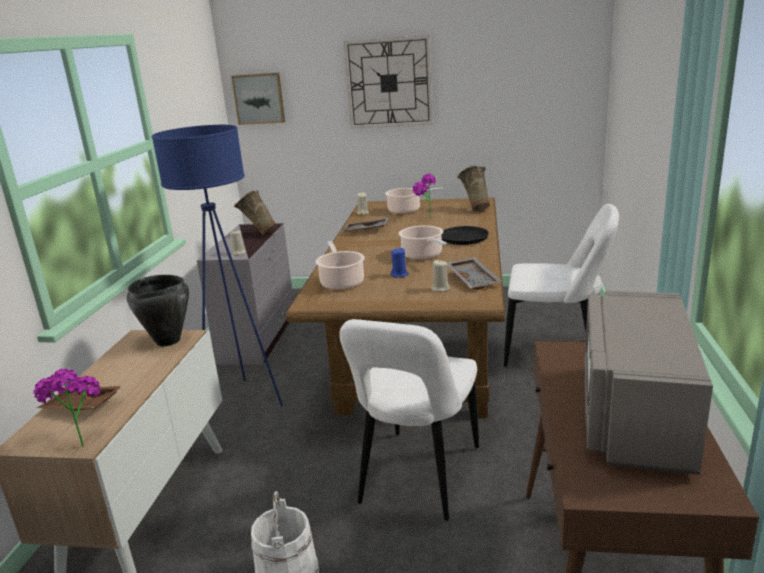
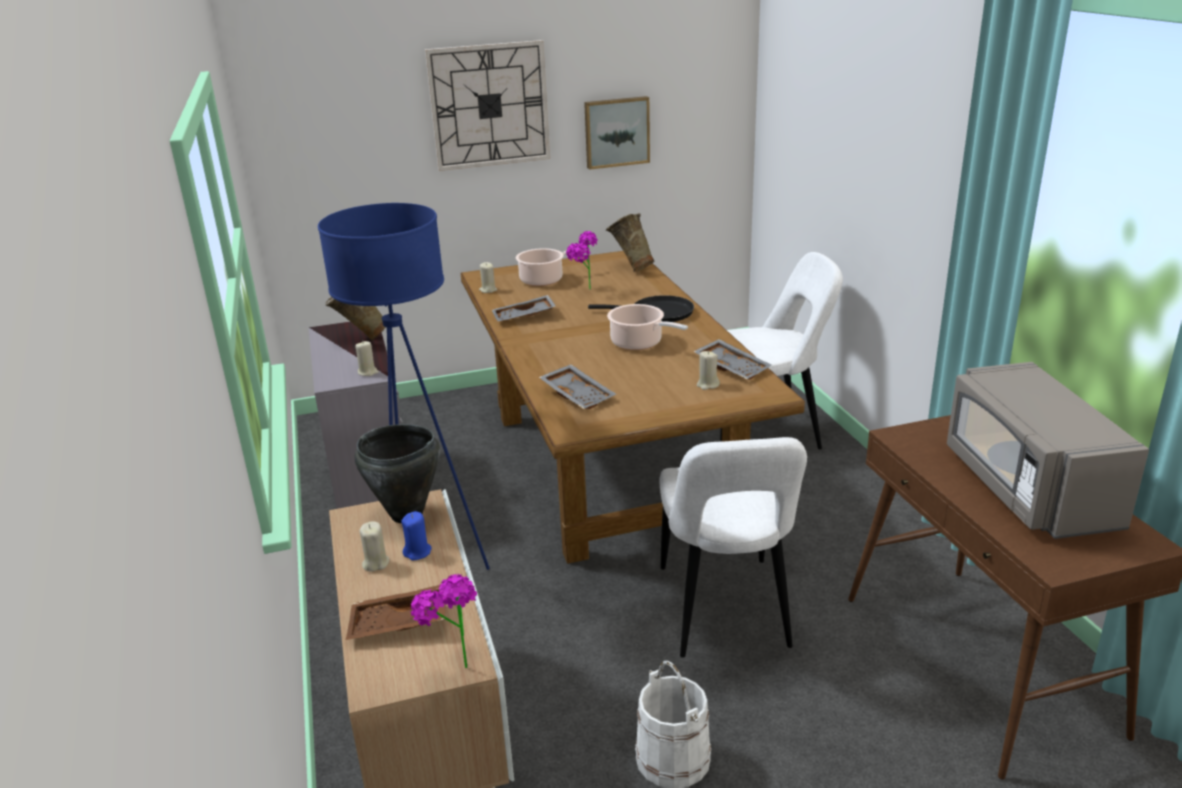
camera: 25 degrees left, 5 degrees up
(115, 366) = (375, 563): none -> beige candle
(259, 98) = (297, 135): picture -> picture (616, 132)
(341, 282) = (578, 395): cooking pot -> grey tray
(399, 275) = (639, 373): blue candle -> blue candle (417, 552)

